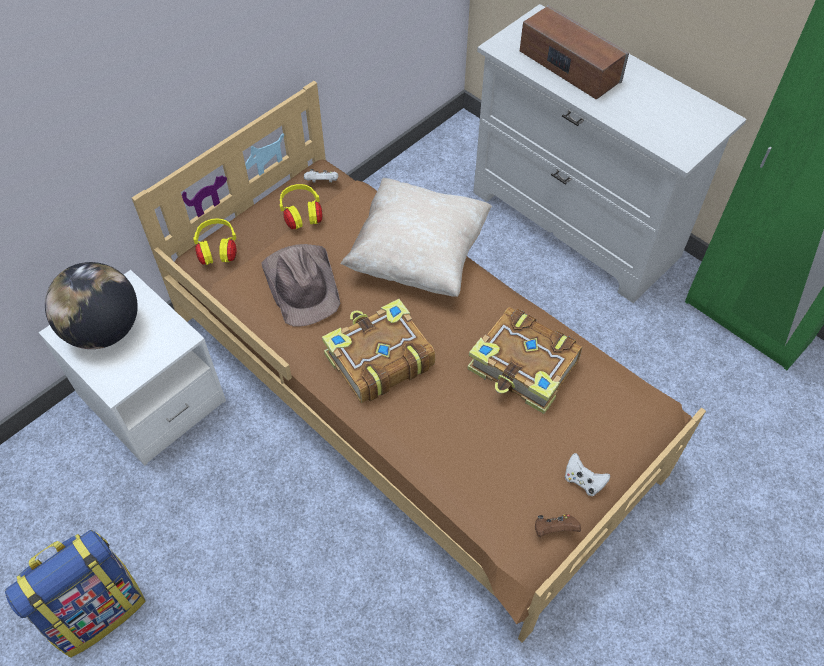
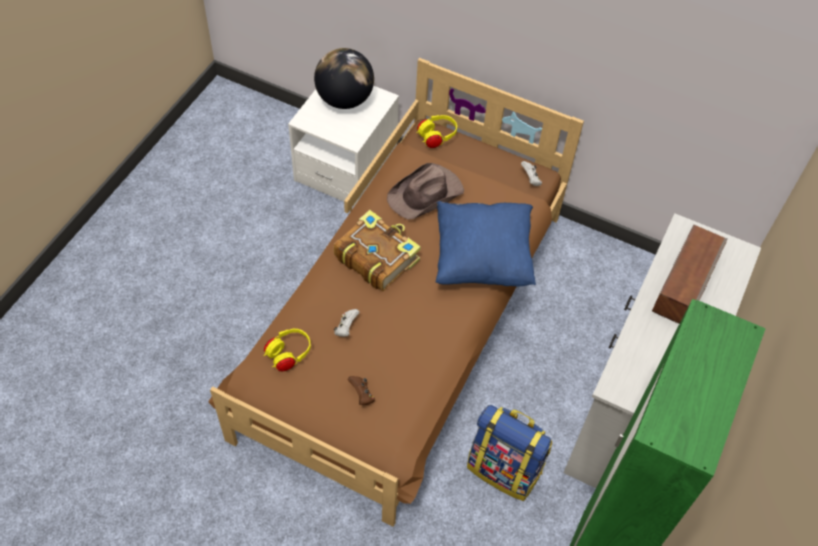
camera: 70 degrees right, 0 degrees up
(96, 608) = (192, 192): backpack -> backpack (505, 469)
(302, 215) = (491, 175): yellow headphones -> yellow headphones (288, 355)
(418, 257) = (482, 259): beige pillow -> blue pillow
(524, 368) = (401, 352): book -> none
(554, 529) = (269, 397): brown game controller -> brown game controller (362, 395)
(583, 481) = (314, 410): white game controller -> white game controller (346, 328)

